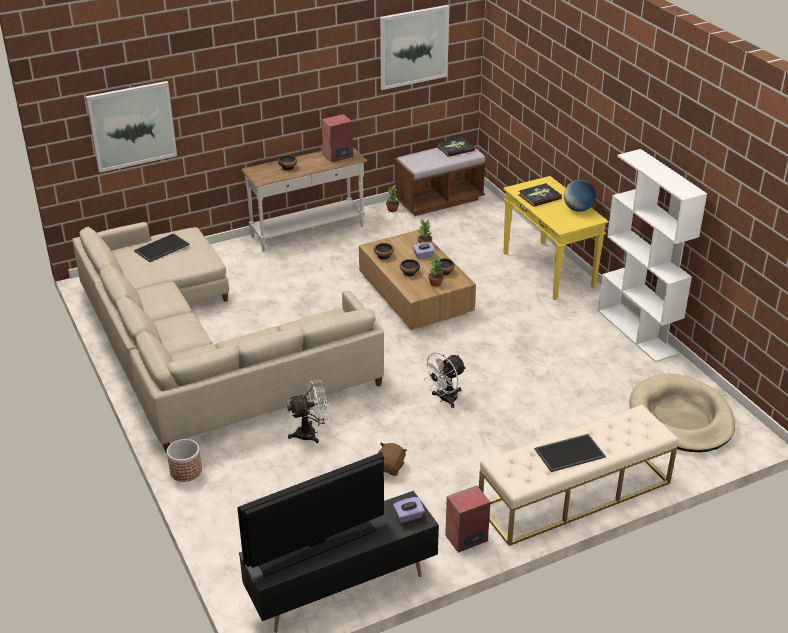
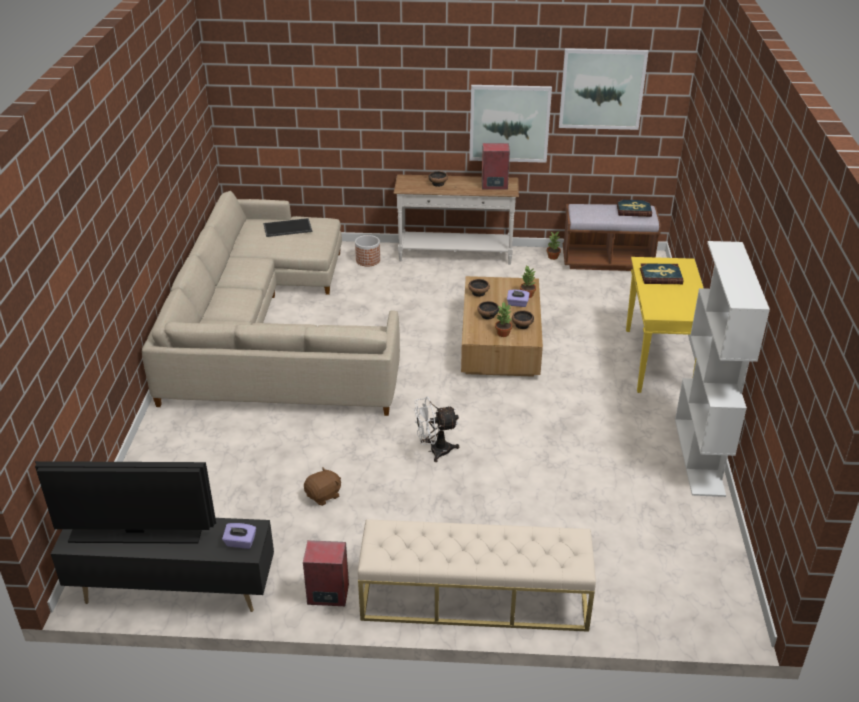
camera: 30 degrees right, 0 degrees up
(132, 126) = (291, 107): picture -> picture (509, 123)
(185, 471) = (156, 428): planter -> planter (368, 260)
(311, 433) = (286, 436): white fan -> none
(570, 452) = (460, 547): tray -> none
(578, 209) = (691, 300): globe -> none
(681, 418) = (666, 566): beige dog bed -> none

